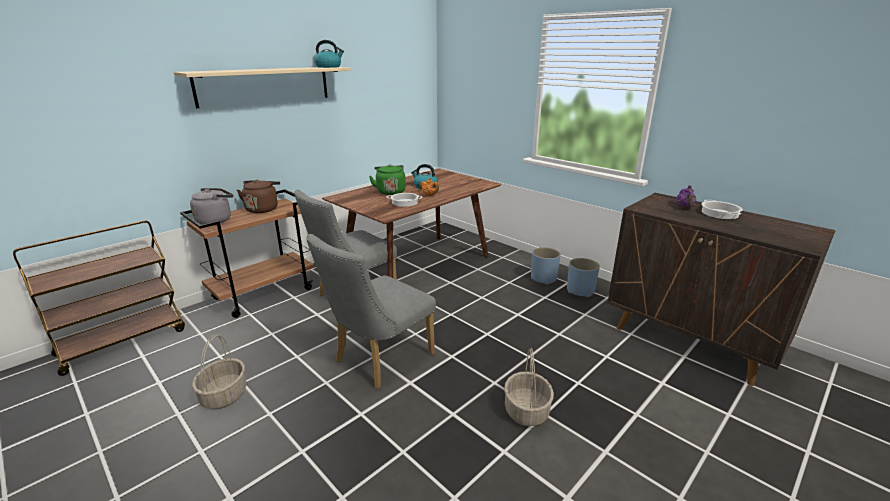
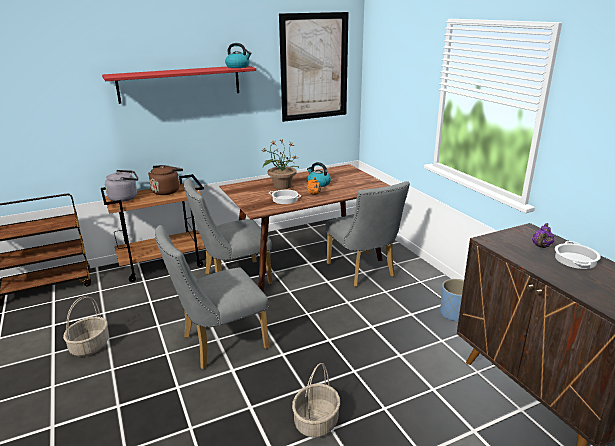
camera: 20 degrees right, 0 degrees up
(265, 85) = (180, 83): beige shelf -> red shelf
(390, 192) = (282, 186): green kettle -> potted plant
(396, 71) = (314, 67): none -> picture
(478, 269) = (363, 272): none -> grey chair
(543, 278) = (424, 293): blue planter -> none

